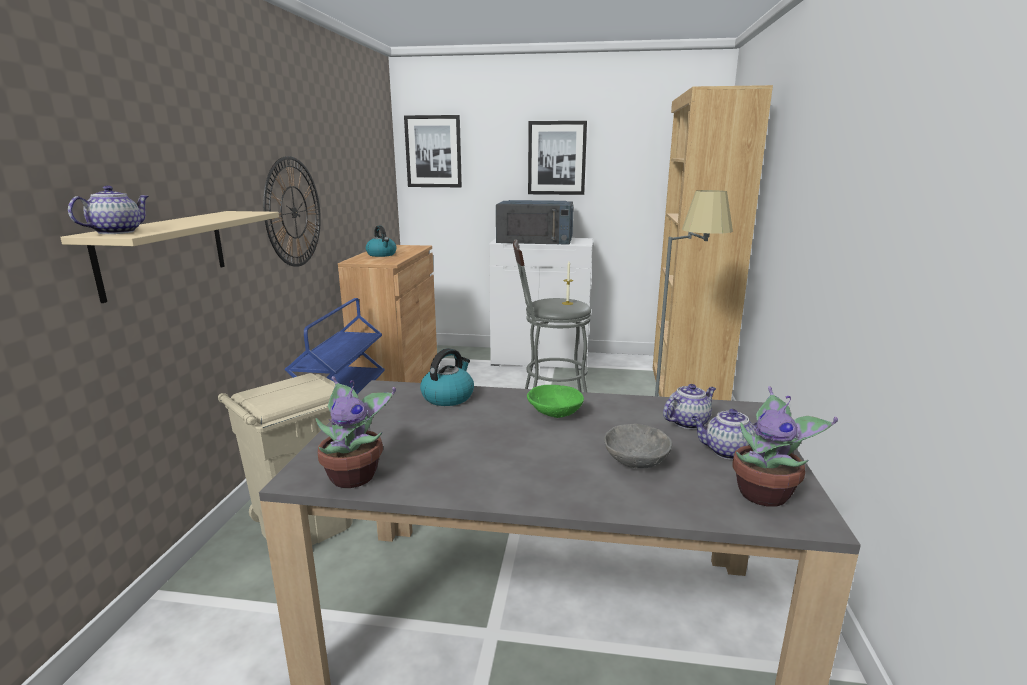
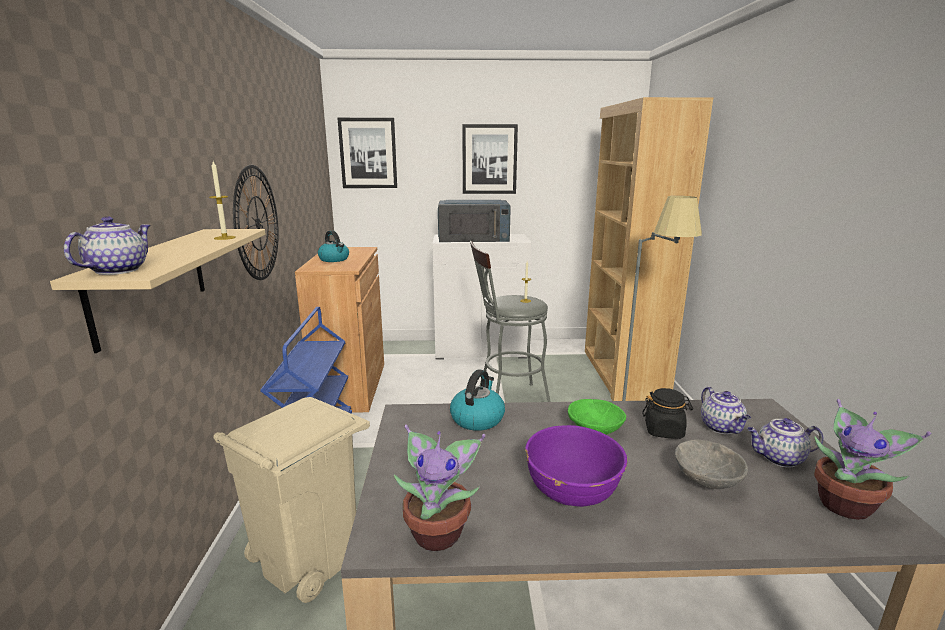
camera: 10 degrees left, 0 degrees up
(233, 216) = (224, 238): none -> candle
(497, 458) = (572, 490): none -> purple bowl
(625, 420) = (664, 431): none -> black jar
(688, 422) = (722, 428): teapot -> teapot turned 120 degrees clockwise

